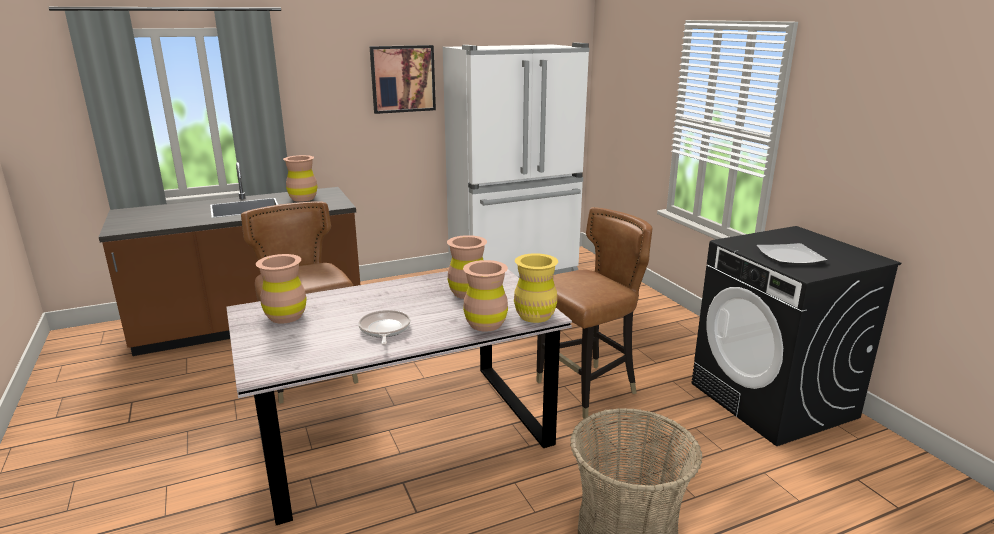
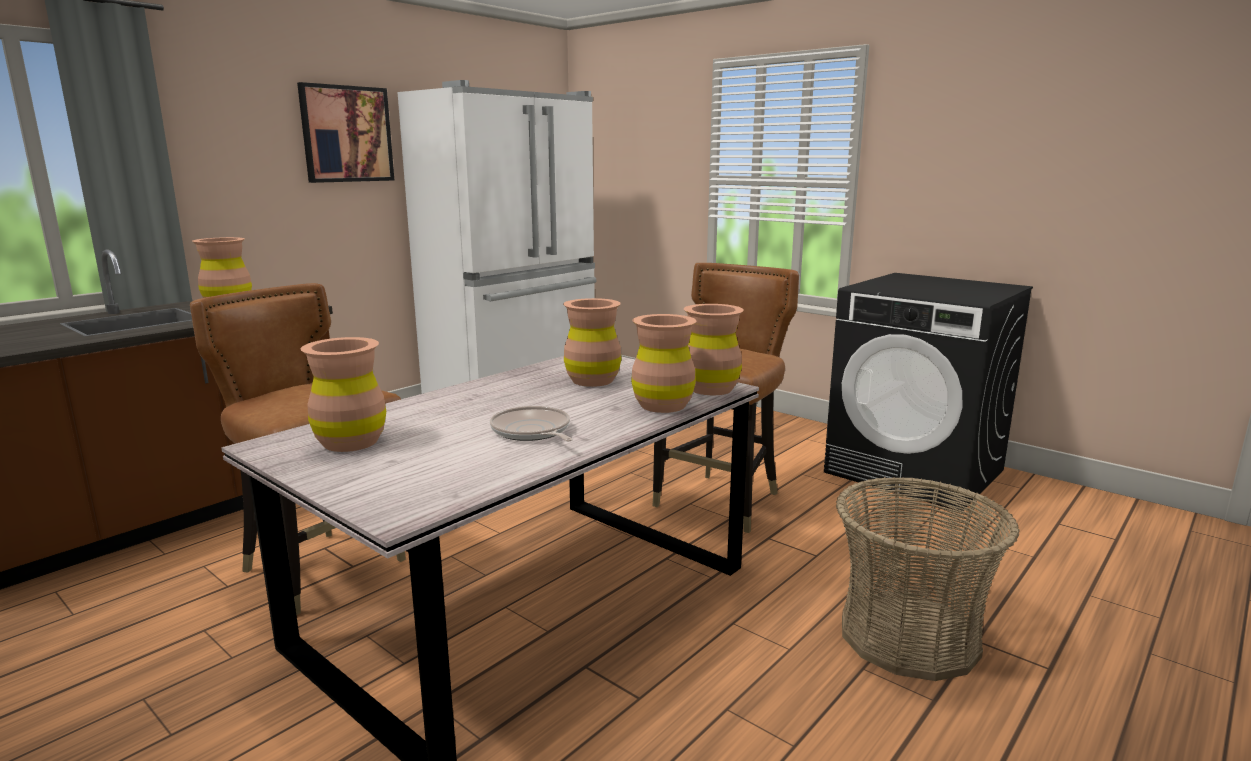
camera: 25 degrees left, 5 degrees down
(535, 316) = (710, 389): yellow vase -> brown vase
(789, 256) = (936, 291): plate -> none

